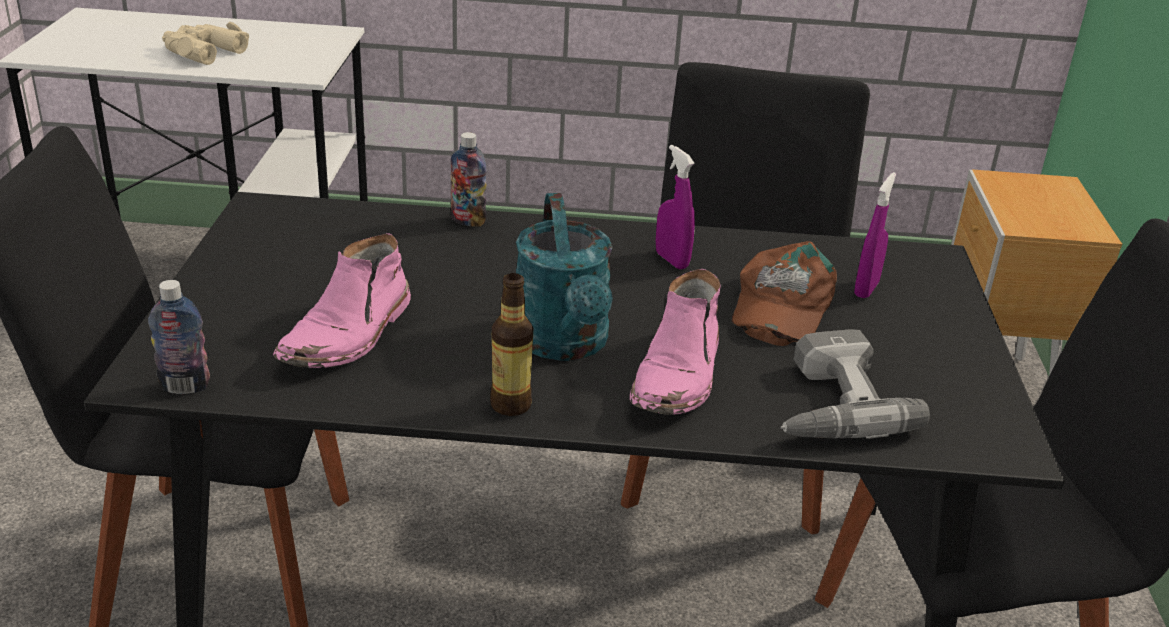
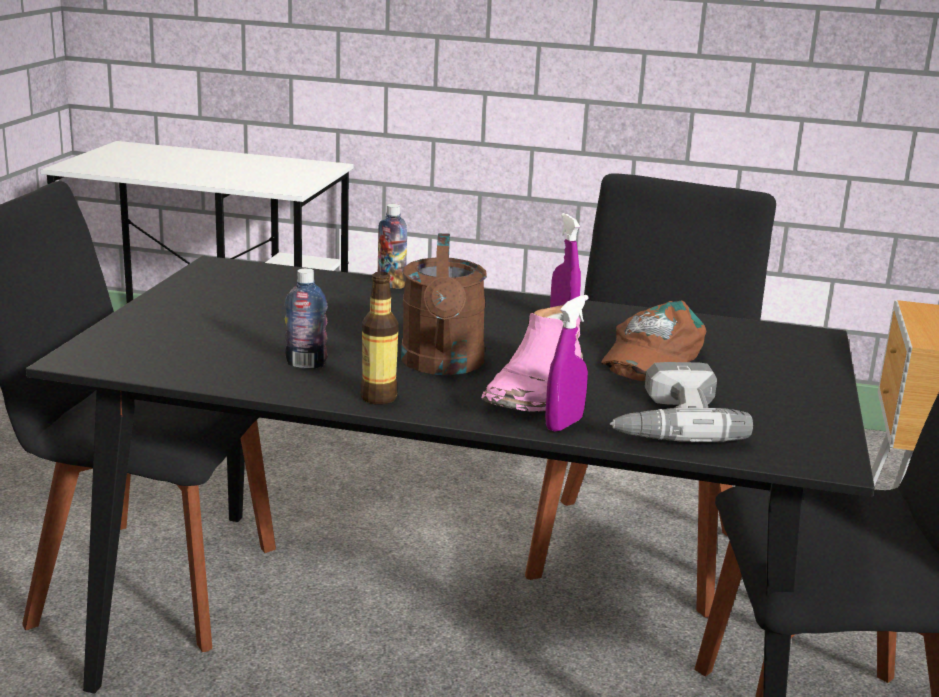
camera: 10 degrees right, 10 degrees down
(185, 386) = (110, 365): bottle -> bottle (306, 364)
(202, 51) = (209, 171): beige binoculars -> none
(349, 335) = (258, 345): pink boot -> none
(565, 345) = (443, 365): turquoise watering can -> brown watering can
(866, 289) = (737, 351): purple spray bottle -> purple spray bottle (564, 424)

